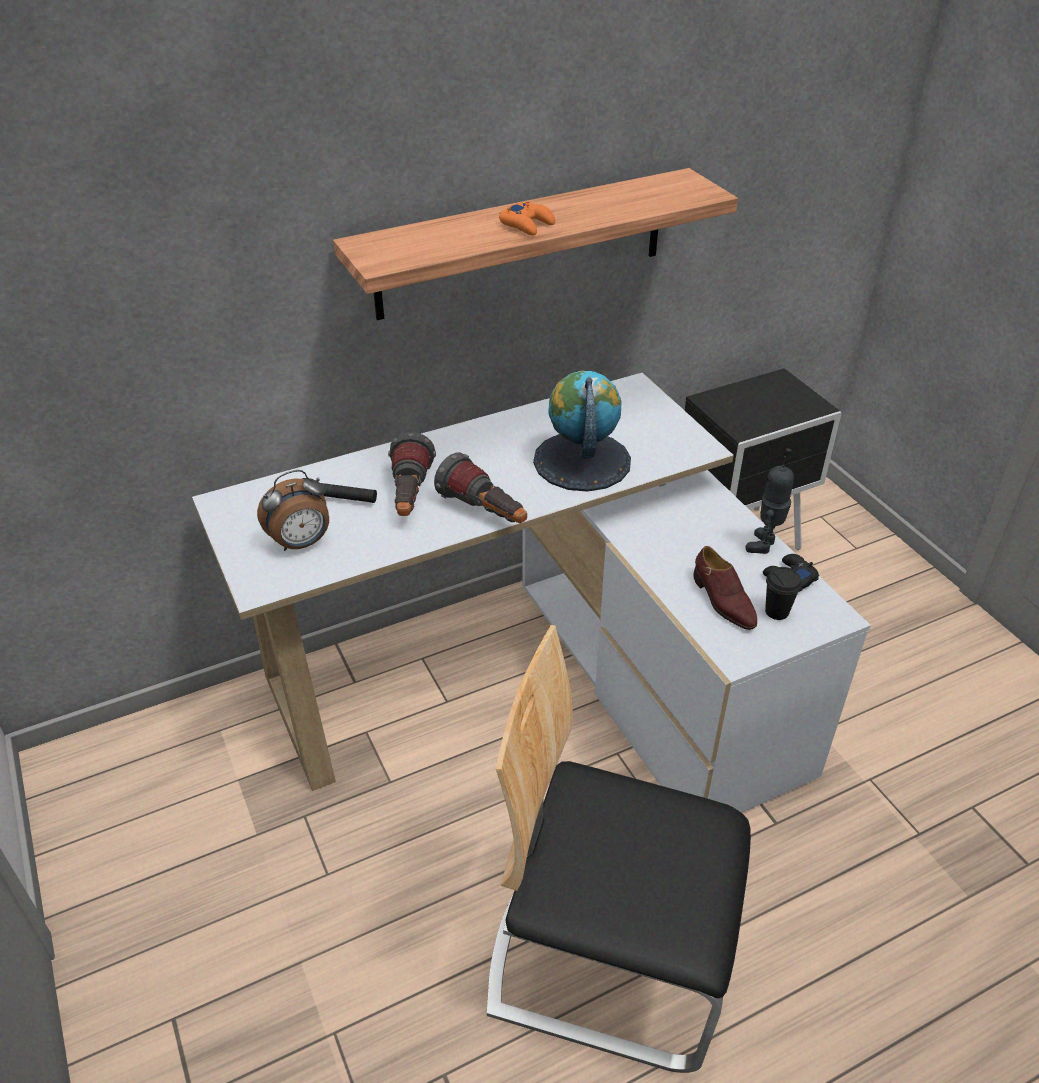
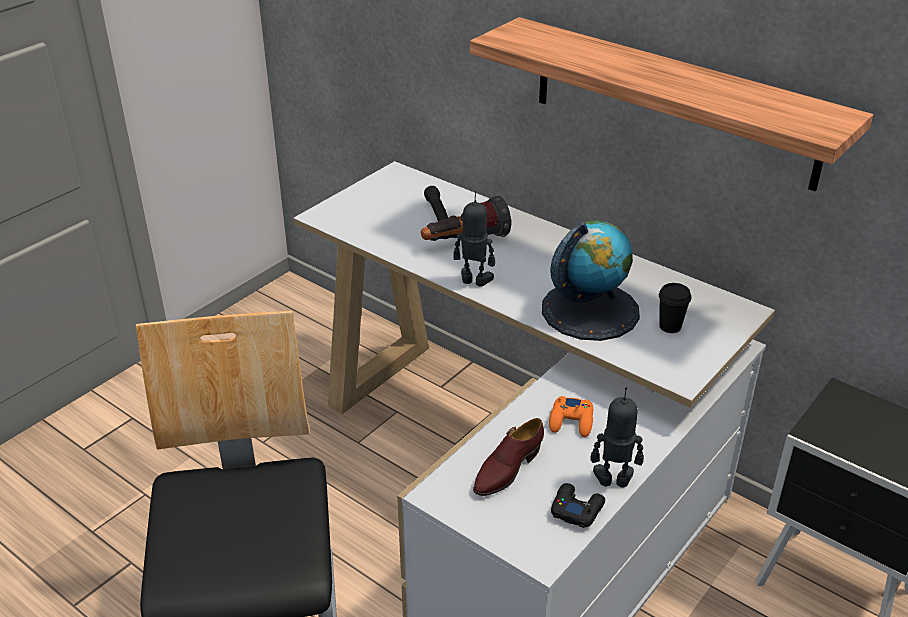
camera: 65 degrees right, 5 degrees down
(301, 543) = (377, 216): alarm clock -> none
(485, 513) = (474, 281): flashlight -> toy robot
(527, 225) = (632, 71): orange game controller -> orange game controller (571, 421)
(776, 612) = (518, 510): black cup -> black cup (670, 326)

